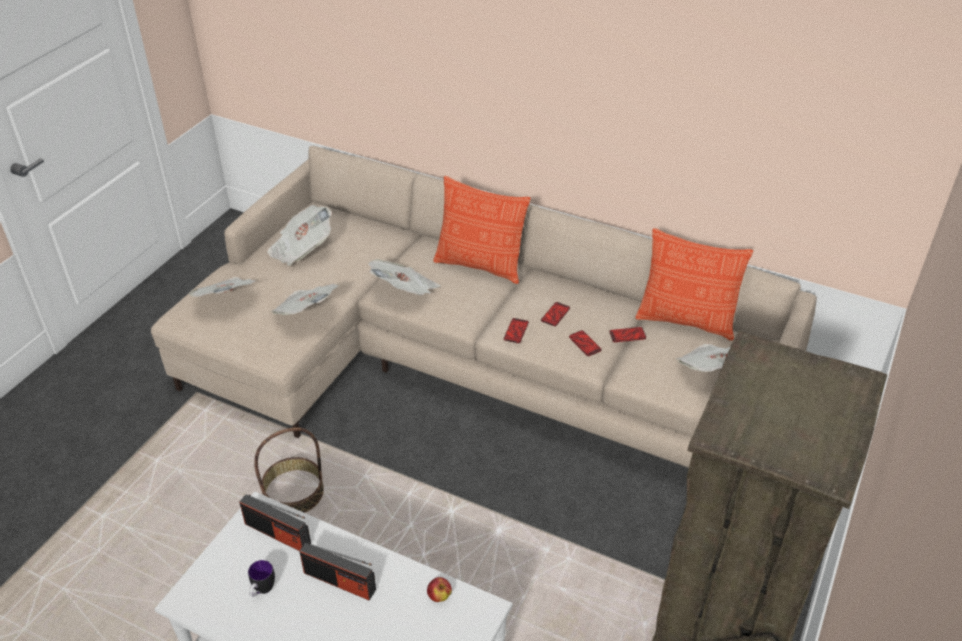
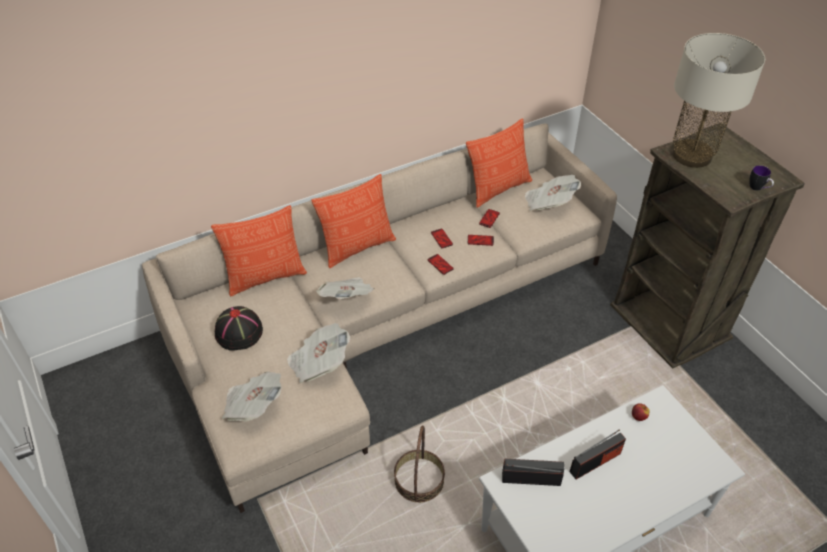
camera: 55 degrees left, 5 degrees up
(262, 591) = (576, 510): mug -> mug (758, 189)
(278, 533) = (530, 479): radio -> radio turned 150 degrees counterclockwise
(301, 249) = (239, 332): newspaper -> black hat
(384, 232) = (266, 277): none -> orange pillow
(770, 369) = (691, 155): none -> table lamp

